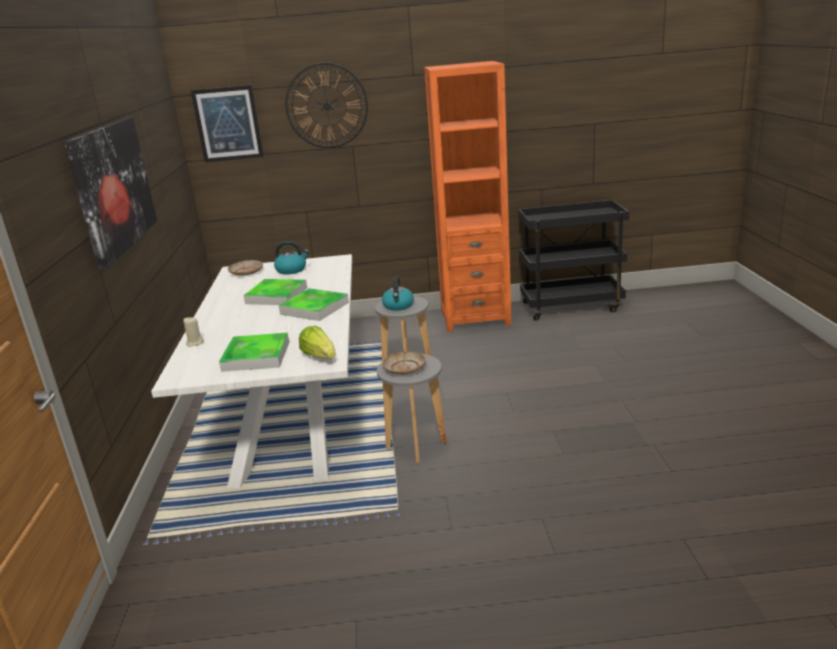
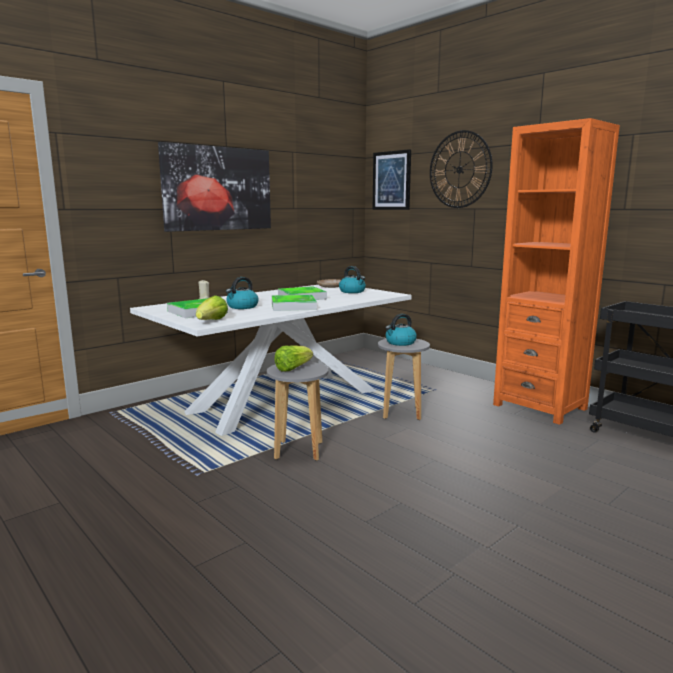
camera: 50 degrees right, 10 degrees down
(272, 330) = (242, 307): none -> kettle
(404, 368) = (292, 368): beige plate -> lettuce

